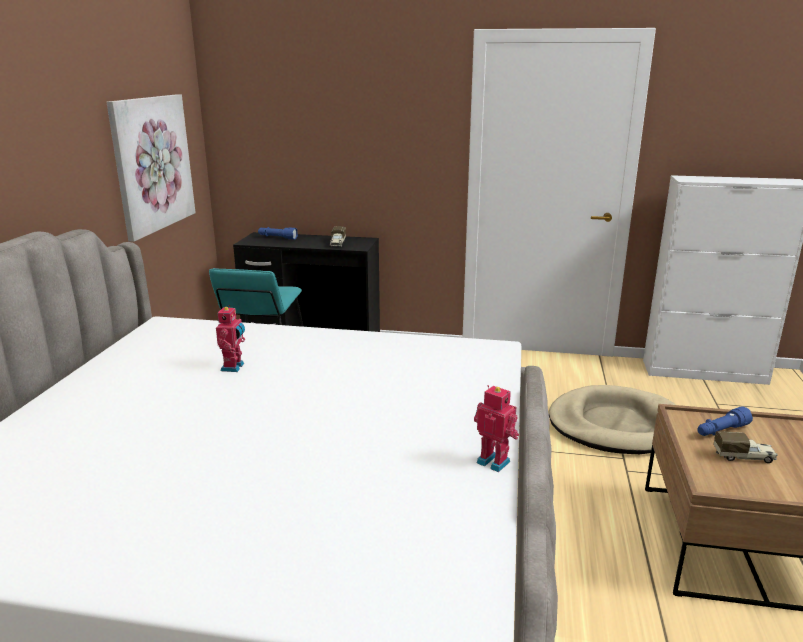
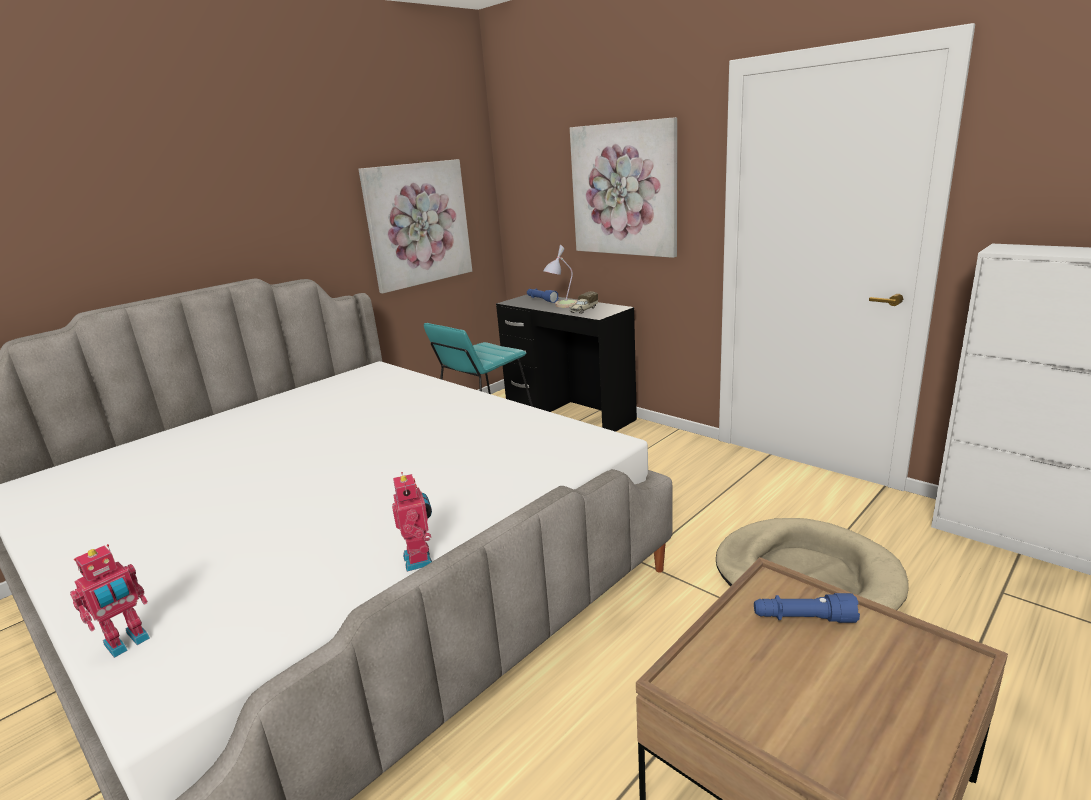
camera: 35 degrees right, 0 degrees up
(234, 367) = (364, 414): toy robot -> toy robot (128, 643)
(308, 241) = (561, 305): none -> table lamp
(367, 131) = (624, 190): none -> picture
(744, 457) = (786, 664): toy truck -> none

